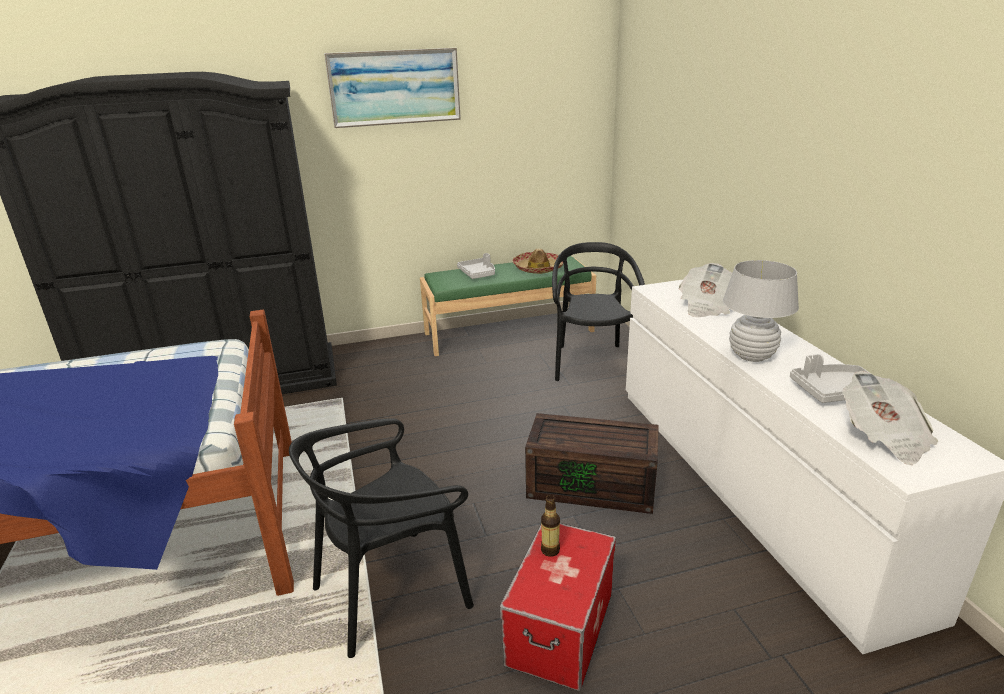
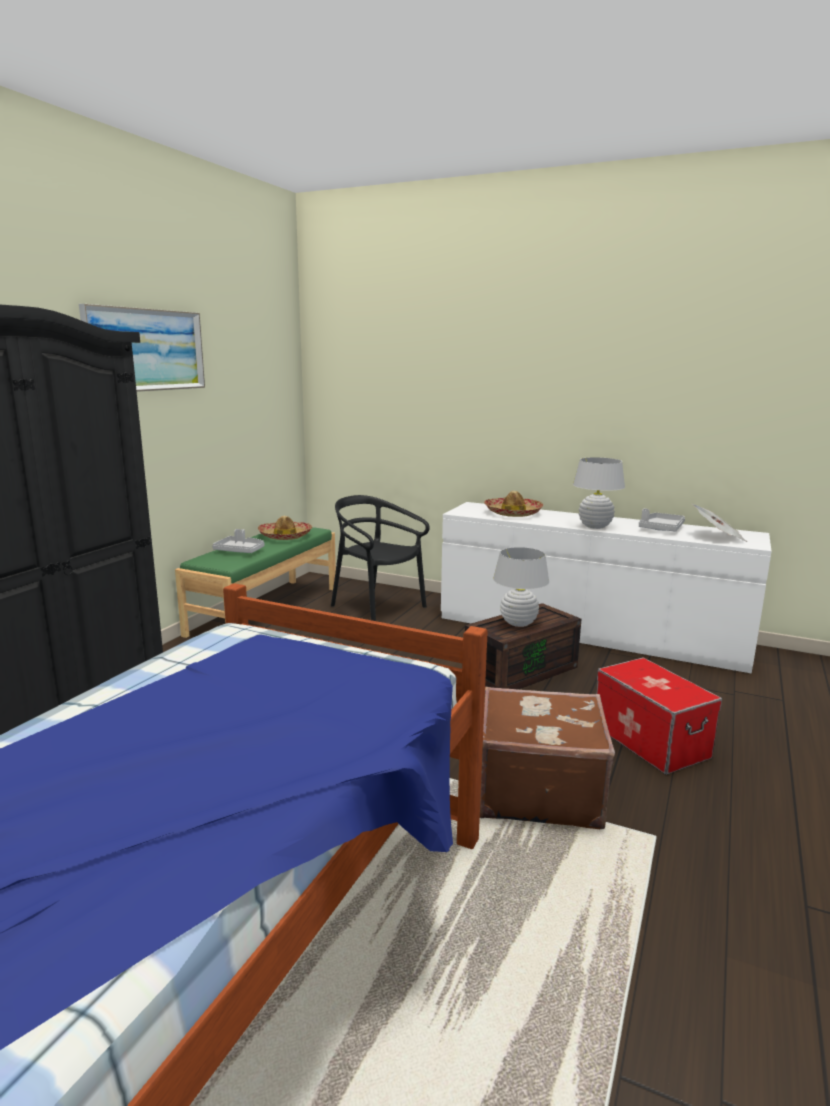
camera: 50 degrees left, 10 degrees down
(391, 592) = (537, 790): black chair -> brown suitcase
(550, 550) = (634, 678): bottle -> none
(584, 434) = (518, 623): none -> white table lamp
(706, 306) = (512, 513): newspaper -> hat

